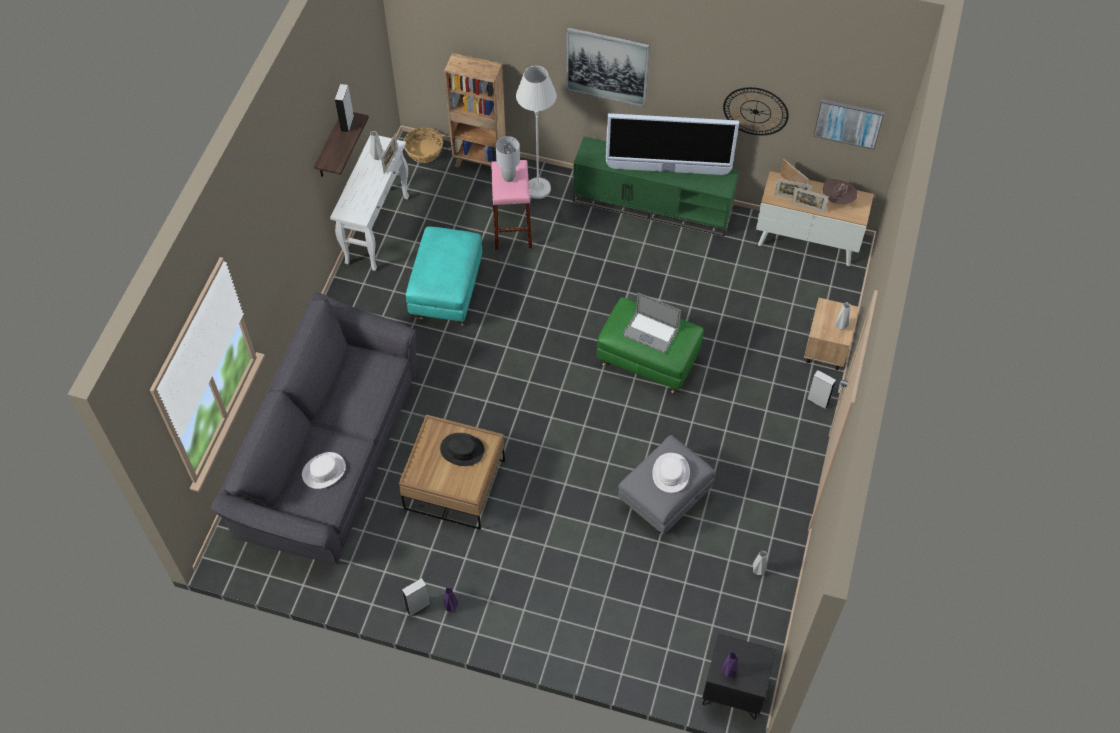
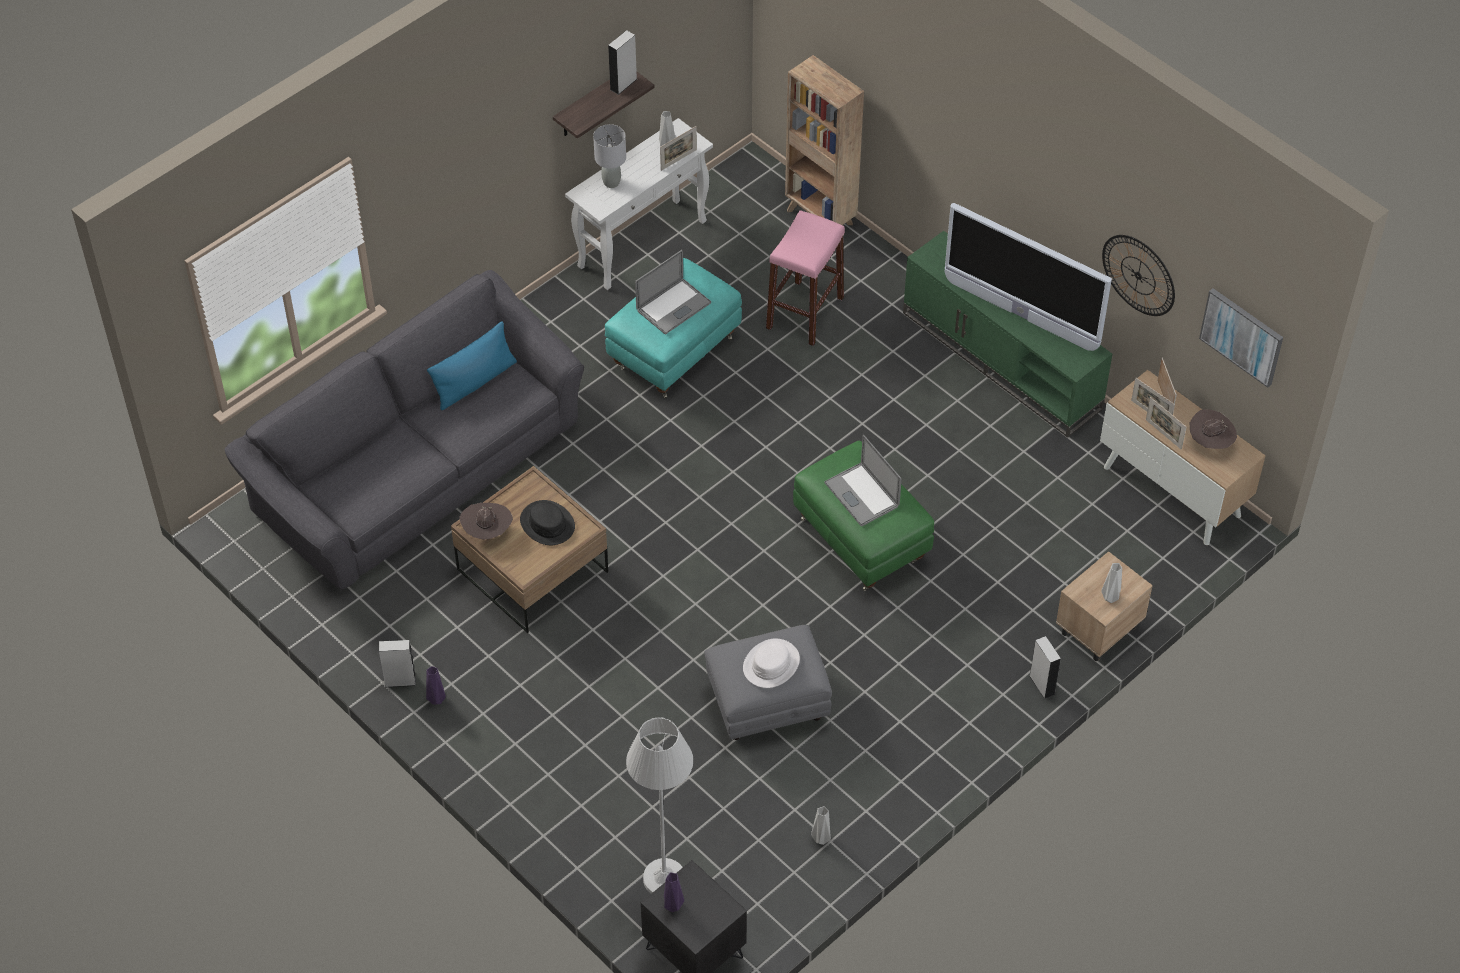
camera: 30 degrees right, 5 degrees down
(324, 471) = (378, 473): white hat -> none
(347, 375) = (475, 382): none -> blue pillow
(424, 152) = (761, 177): basket -> none
(426, 475) = (487, 531): none -> brown hat
(445, 262) = (673, 306): none -> laptop
(509, 177) = (807, 237): grey table lamp -> grey table lamp (612, 182)
(538, 188) = (870, 279): white floor lamp -> white floor lamp (664, 878)
(607, 66) = (979, 142): picture -> none

